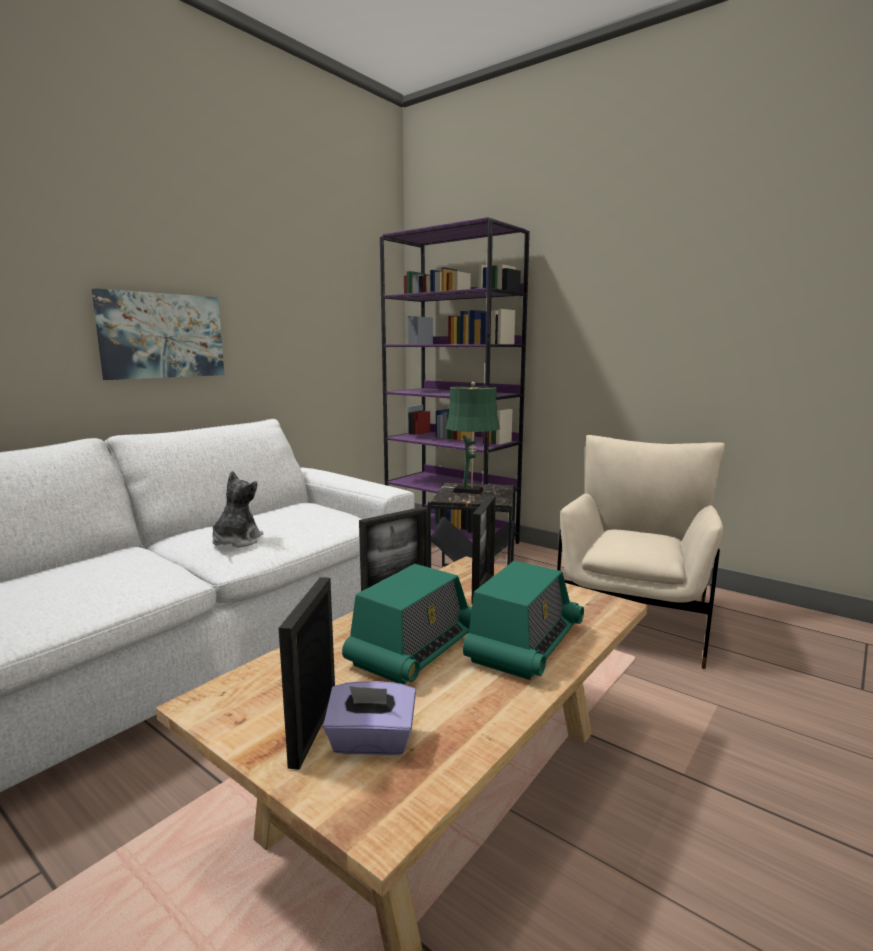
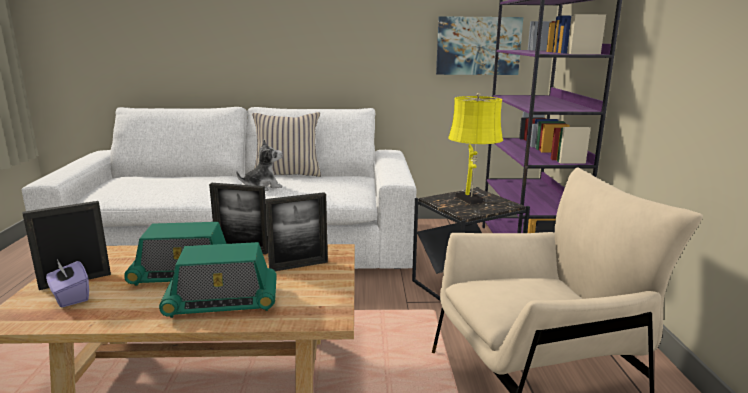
camera: 50 degrees right, 5 degrees up
(162, 336) = (300, 42): picture -> picture (478, 46)
(213, 522) = (287, 174): none -> beige pillow
(471, 491) = (470, 200): green table lamp -> yellow table lamp

